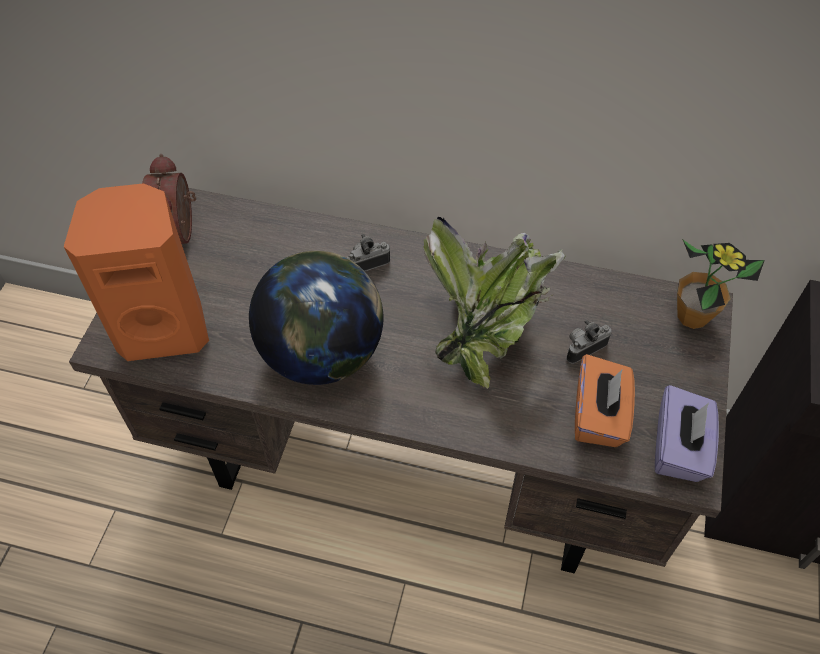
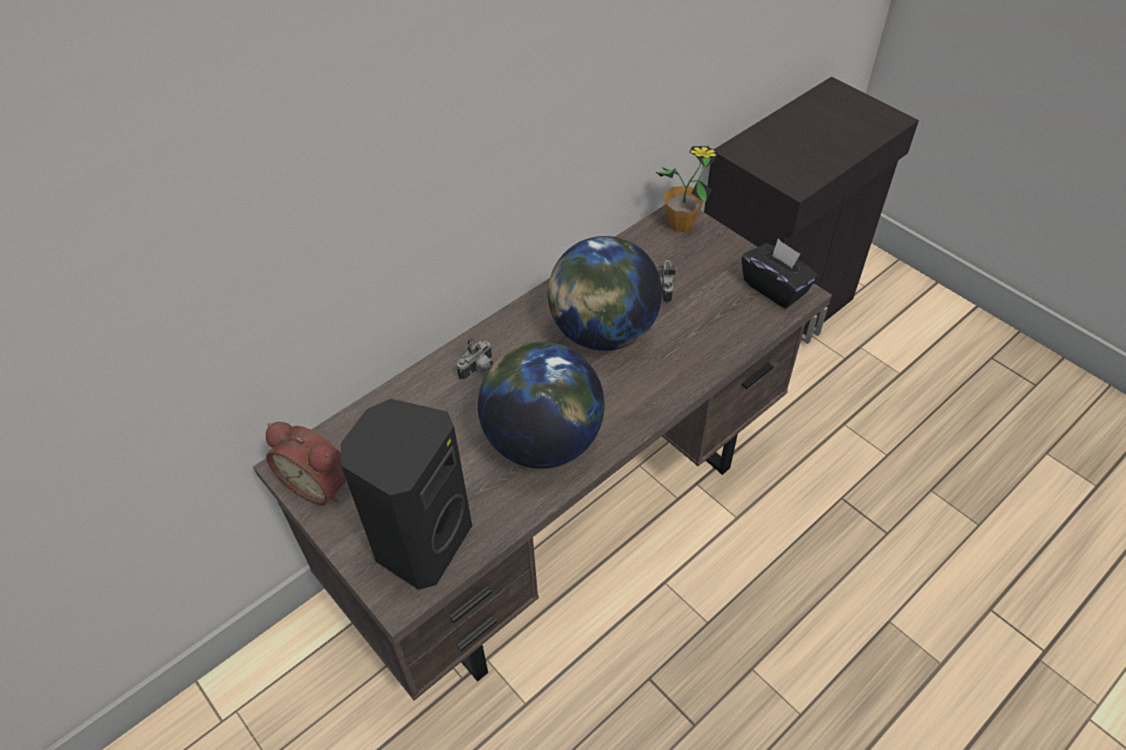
camera: 55 degrees left, 5 degrees down
(164, 327) = (420, 541): orange speaker -> black speaker
(367, 263) = (478, 369): camera -> camera turned 150 degrees counterclockwise
(485, 329) = (602, 332): potted plant -> globe
(599, 416) = (722, 312): orange tissue box -> none
(679, 448) = (775, 288): purple tissue box -> black tissue box

